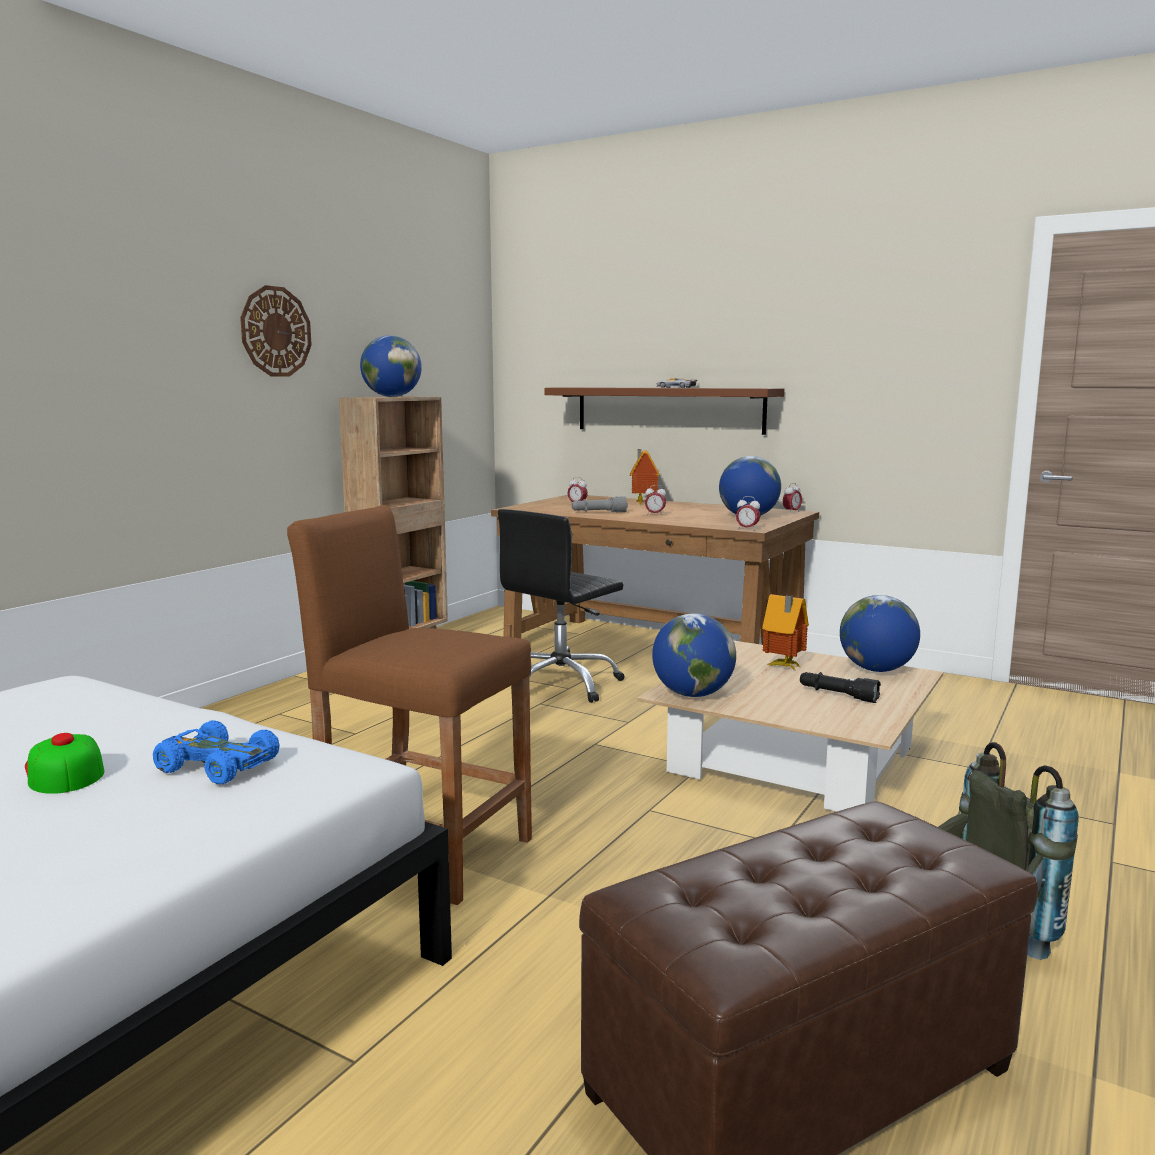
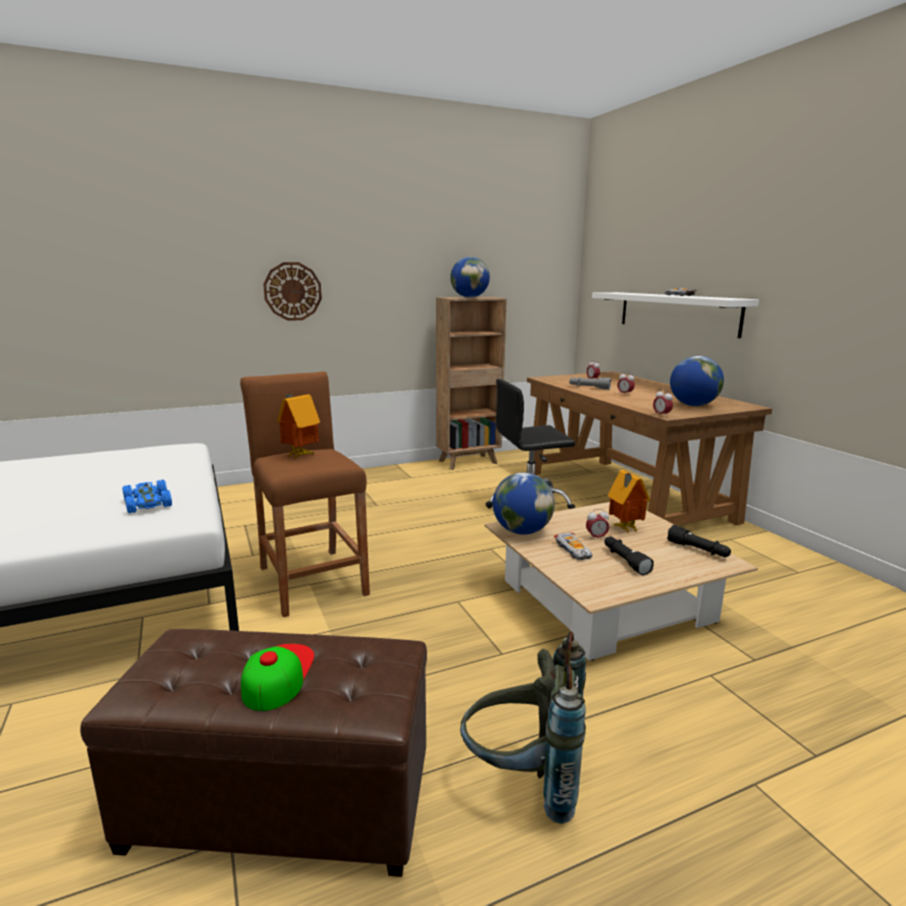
camera: 35 degrees right, 5 degrees up
(64, 769) = (104, 489): cap -> cap (278, 674)
(275, 331) = (394, 256): wall clock -> wall clock (292, 291)
(642, 504) = (640, 385): toy house -> toy house (299, 455)
(668, 409) = (676, 312): brown shelf -> white shelf
(776, 698) = (573, 550): none -> toy car
(791, 512) = (744, 405): alarm clock -> alarm clock (596, 537)
(877, 670) = (698, 550): globe -> black flashlight

